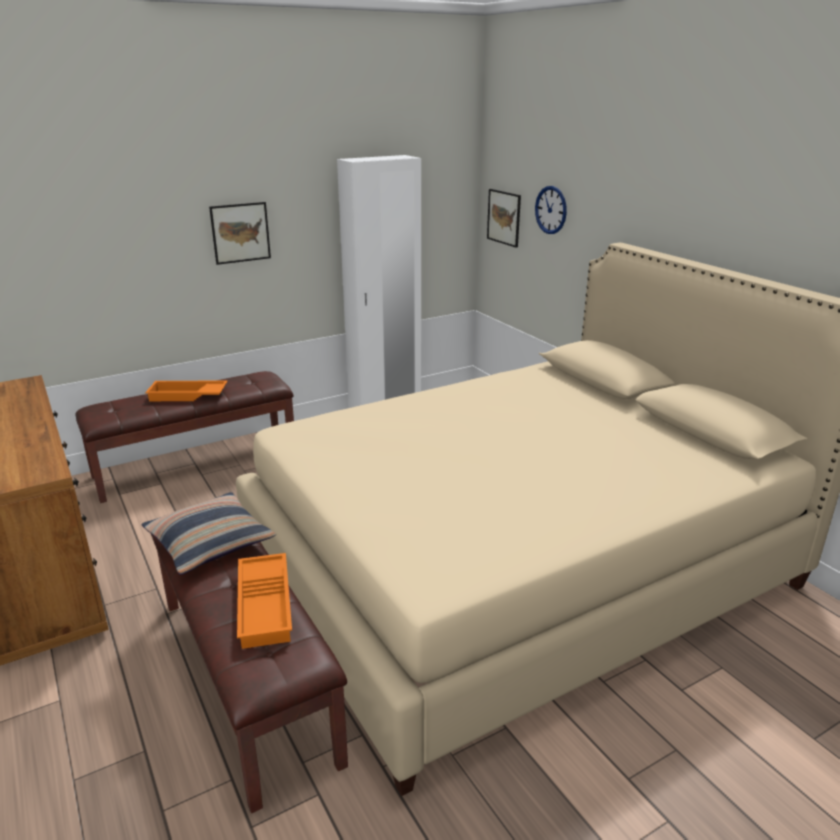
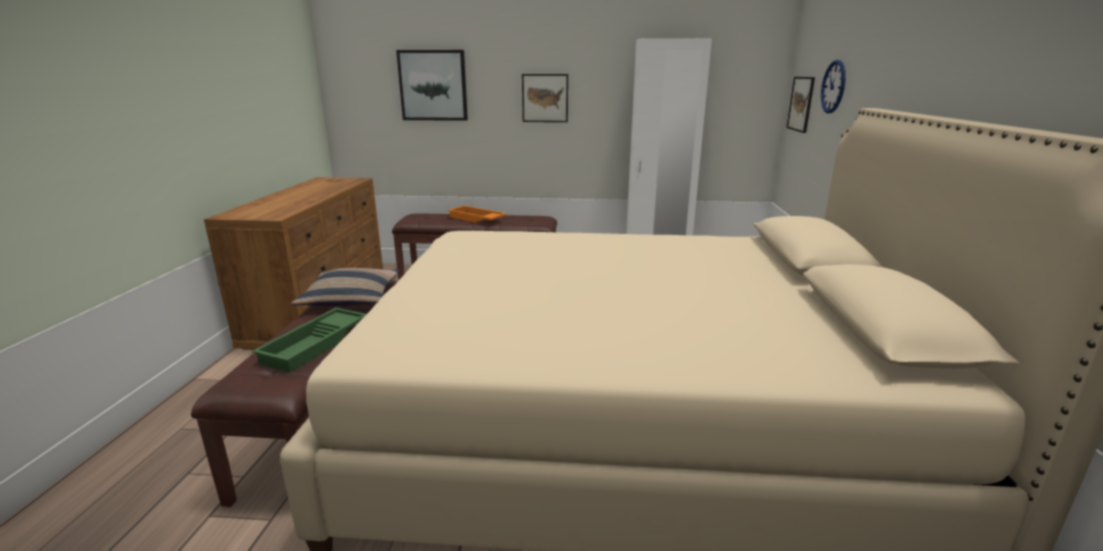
camera: 35 degrees right, 5 degrees down
(89, 232) = (433, 85): none -> picture
(266, 605) = (316, 345): orange tray -> green tray

